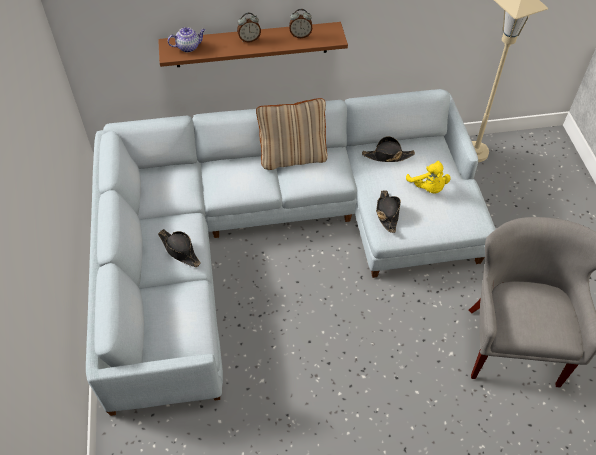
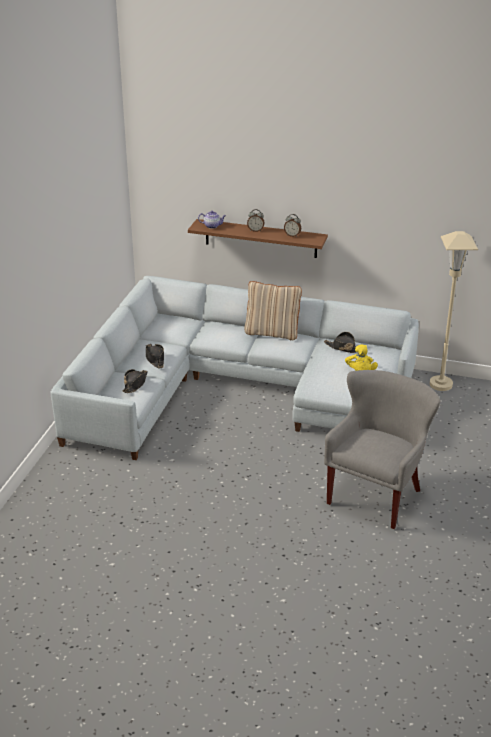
camera: 25 degrees right, 20 degrees down
(387, 213) = (317, 377): black hat -> black hat (135, 384)

